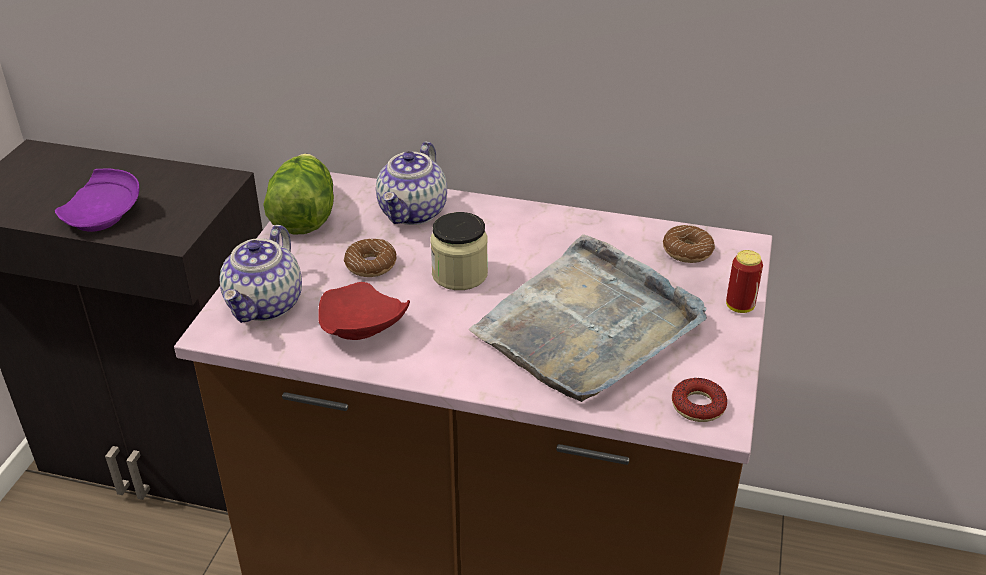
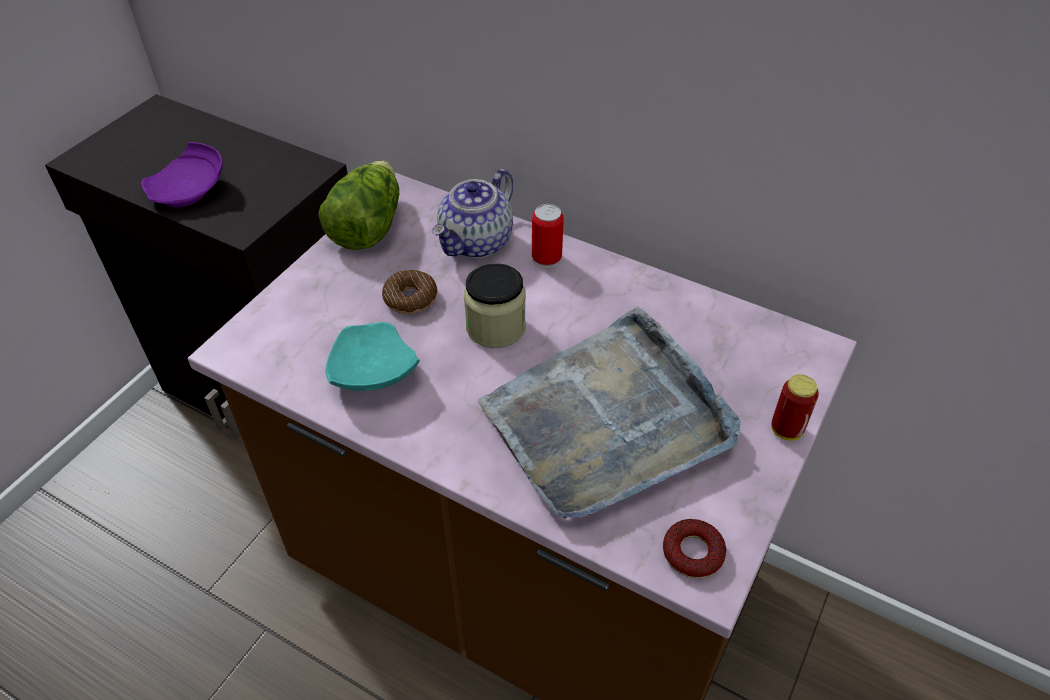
camera: 15 degrees right, 10 degrees up
(265, 305) = (290, 328): teapot -> none
(360, 328) = (371, 374): red plate -> turquoise plate
(483, 215) = (546, 258): none -> can
(687, 251) = (751, 345): donut -> none

